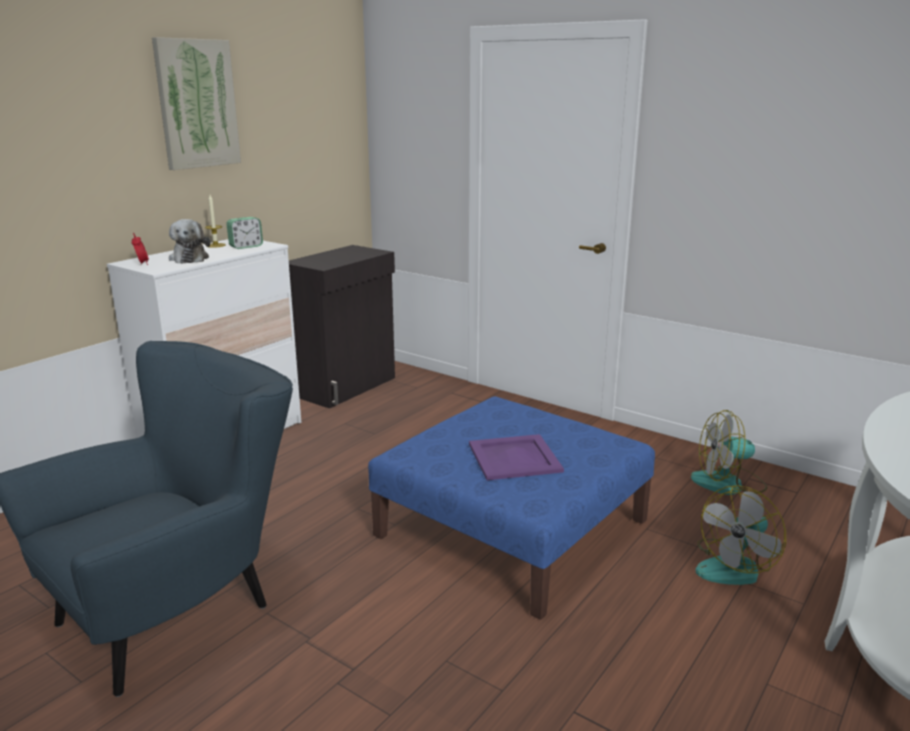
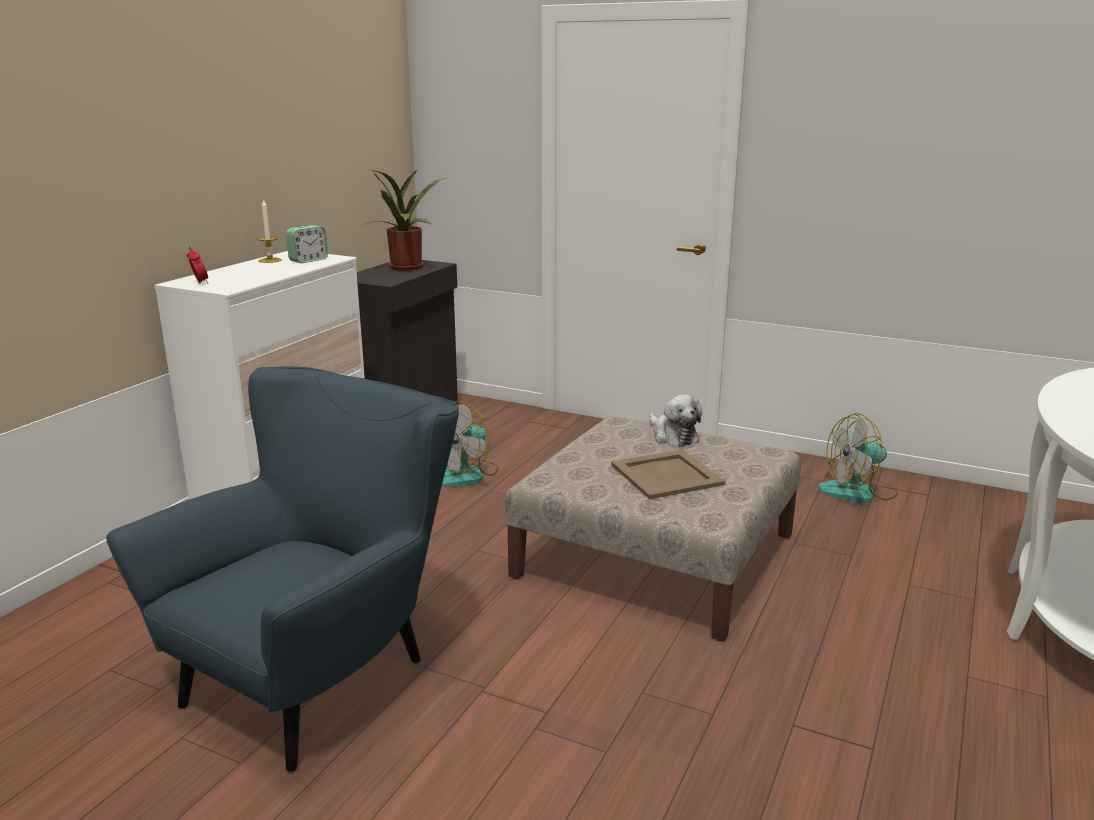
camera: 10 degrees left, 0 degrees up
(189, 258) = (252, 275): plush toy -> plush toy (672, 436)
(197, 104) = (242, 93): picture -> none
(350, 254) = (407, 268): none -> potted plant
(513, 457) = (665, 474): purple tray -> beige tray
(513, 529) = (657, 556): blue ottoman -> beige ottoman
(735, 566) = (895, 571): fan -> fan (466, 475)

